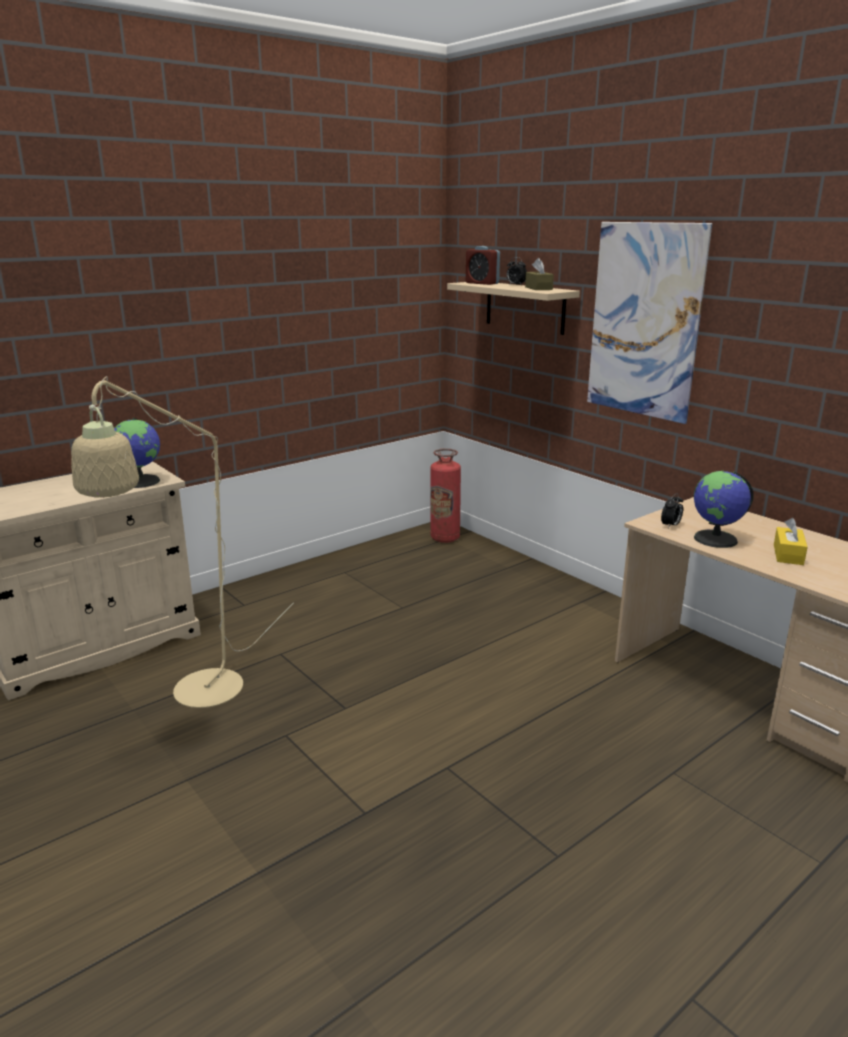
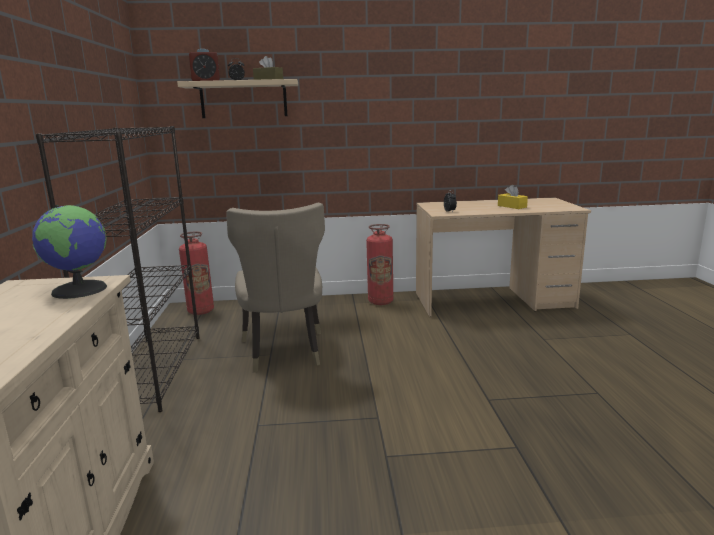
camera: 55 degrees left, 5 degrees down
(198, 698) = (271, 492): beige floor lamp -> none
(317, 572) = (152, 370): none -> black bookcase
(412, 613) = (284, 353): none -> beige chair
(611, 615) = (380, 301): none -> fire extinguisher
(644, 321) = (357, 96): picture -> none
(716, 539) = (479, 210): globe -> none

